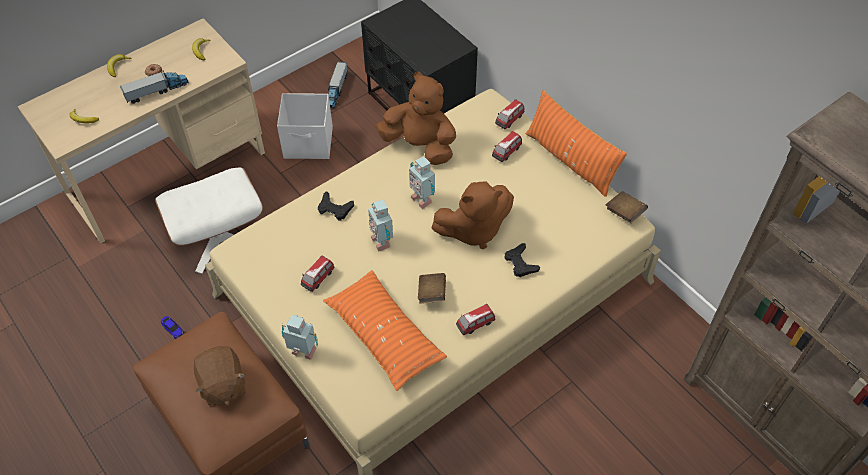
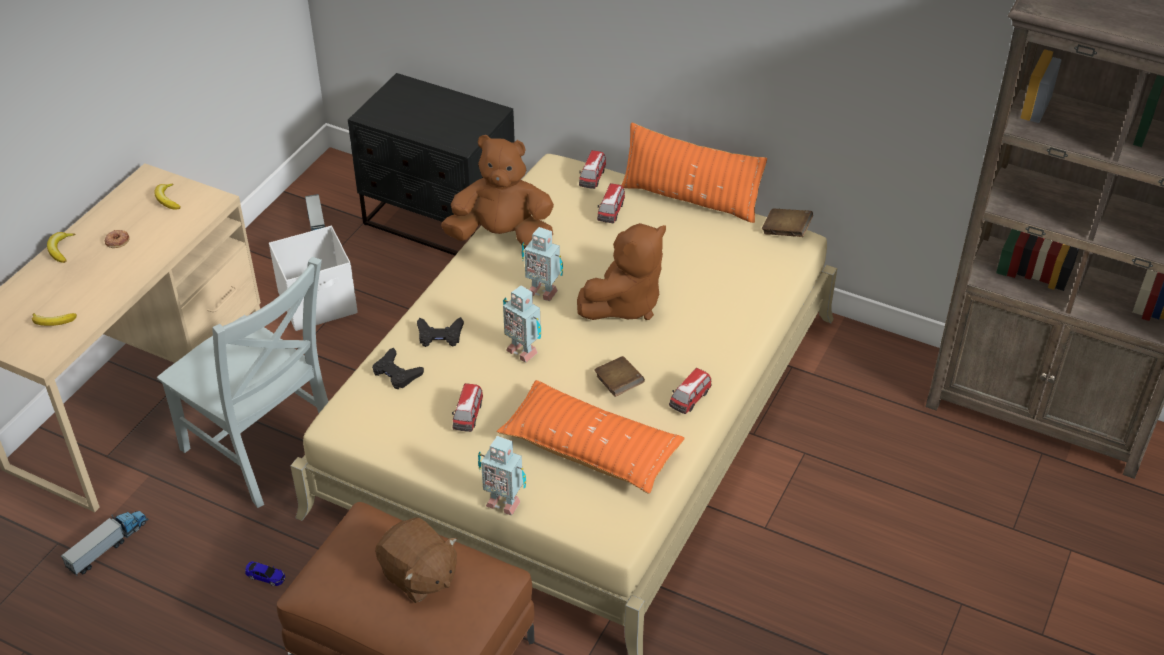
camera: 25 degrees left, 10 degrees down
(157, 91) = (137, 261): toy truck -> toy truck (108, 546)
(219, 238) = (264, 450): white ottoman -> grey chair
(303, 353) = (503, 501): toy robot -> toy robot turned 150 degrees counterclockwise
(520, 263) = (702, 319): black game controller -> black game controller (396, 373)

